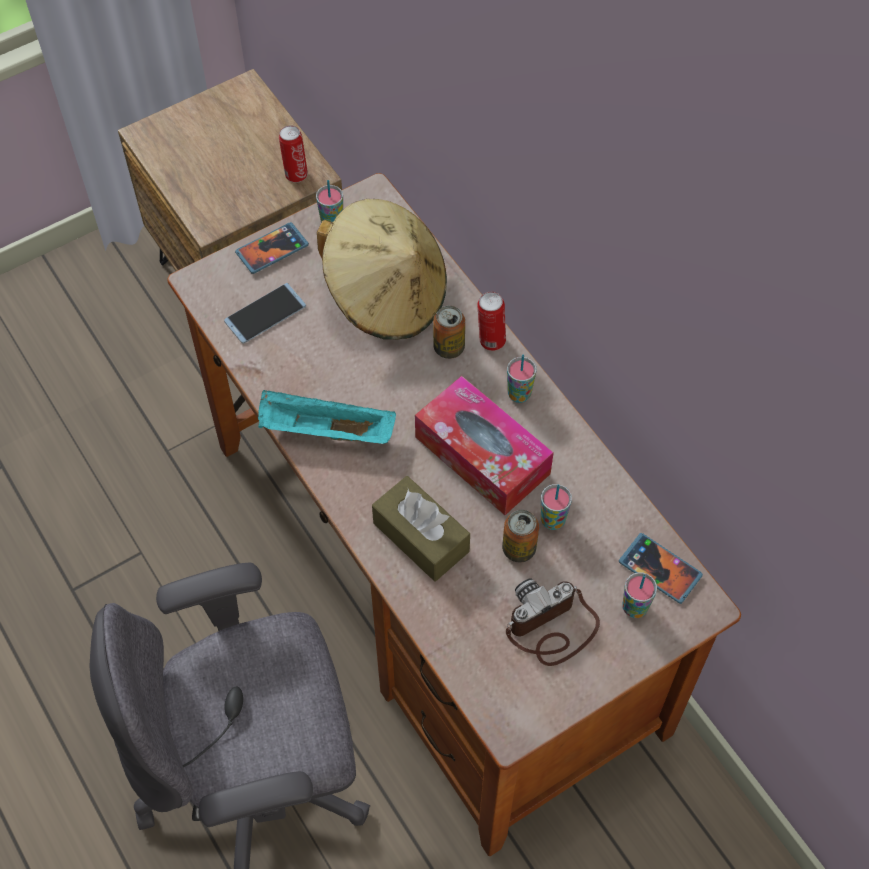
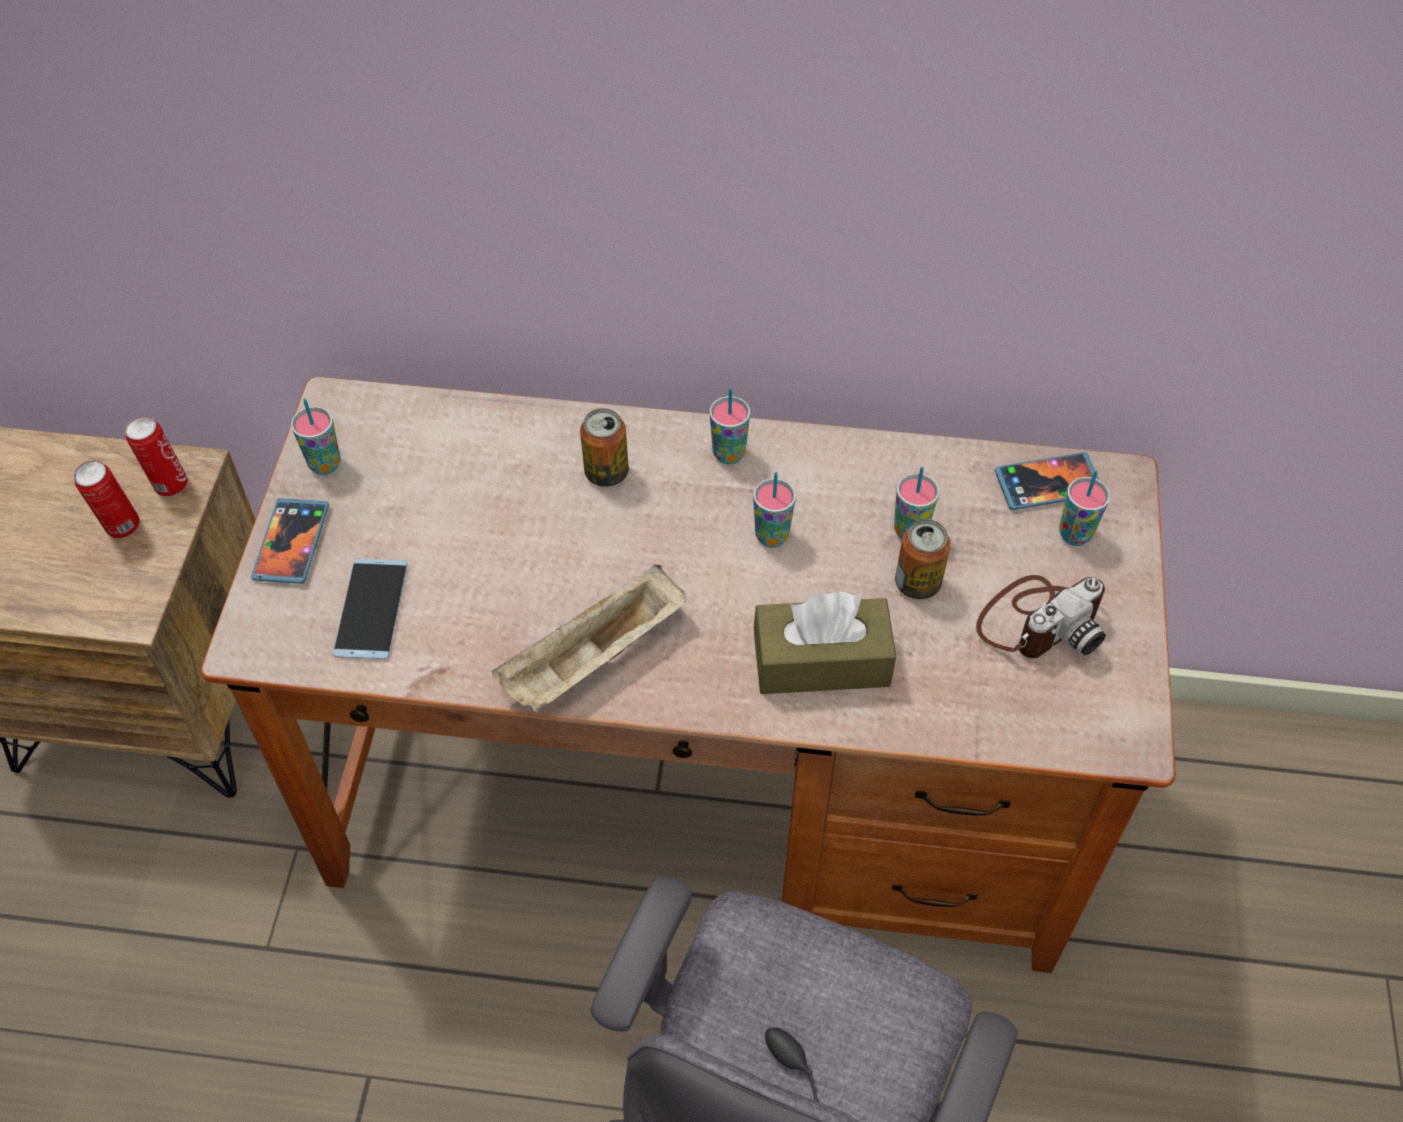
camera: 50 degrees left, 5 degrees down
(324, 431) = (594, 659): turquoise tray -> beige tray
(386, 295) = (478, 481): beige hat -> none
(482, 455) = (772, 536): tissue box -> cup
(490, 341) = (637, 432): can -> can (121, 527)
(551, 628) = (1039, 620): camera -> camera turned 135 degrees counterclockwise

